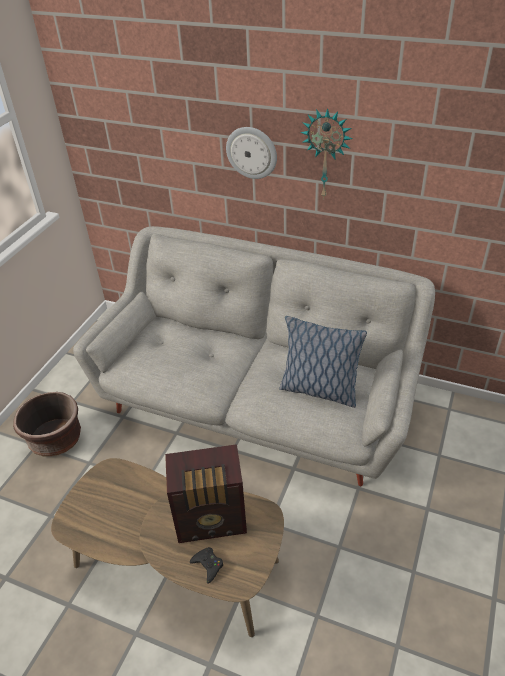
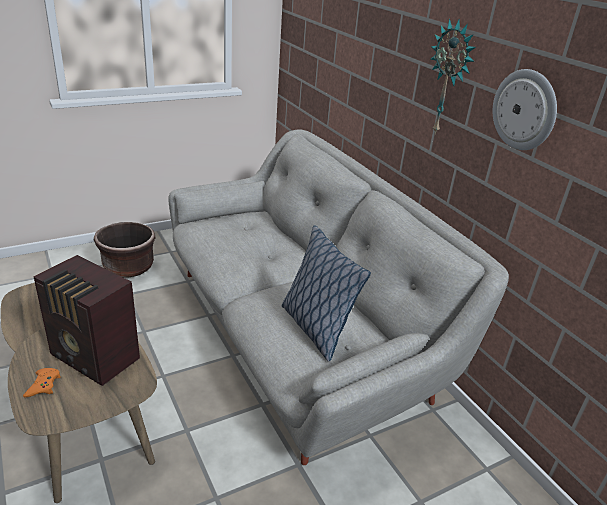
camera: 35 degrees right, 10 degrees down
(208, 565) = (43, 385): black game controller -> orange game controller
(252, 152) = (391, 67): wall clock -> wall clock (525, 110)

